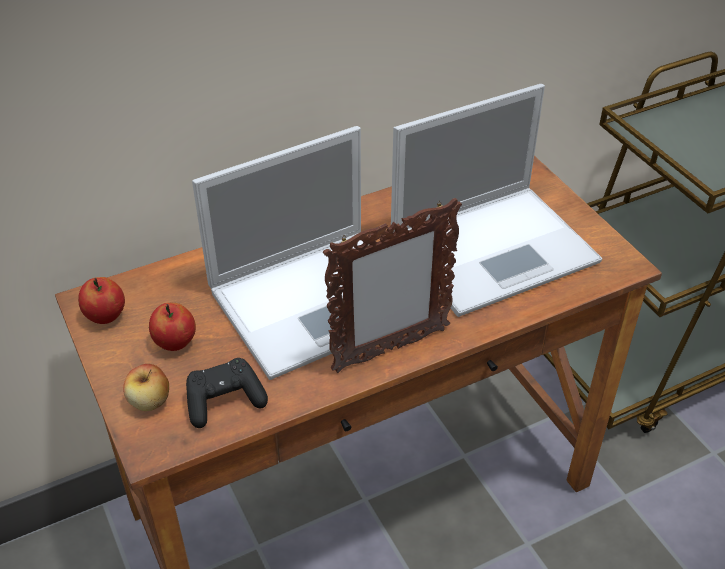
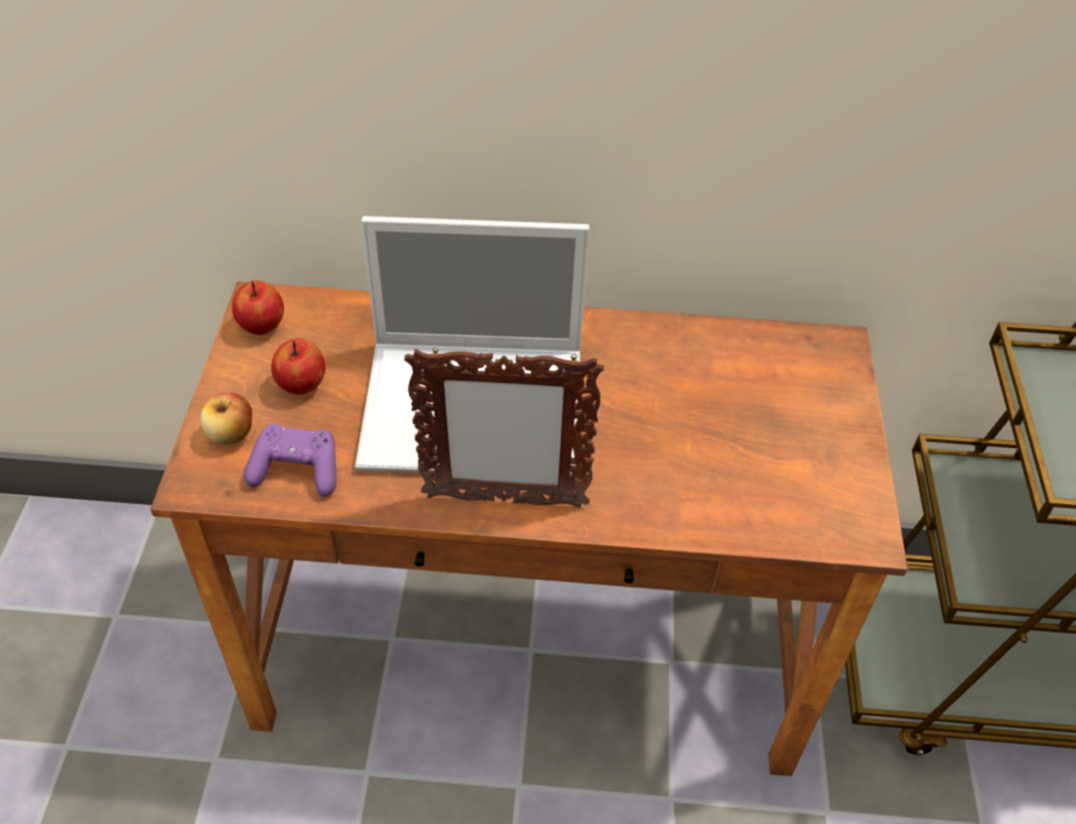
camera: 30 degrees right, 5 degrees up
(224, 401) = (297, 470): black game controller -> purple game controller
(496, 247) = (724, 439): laptop -> none

